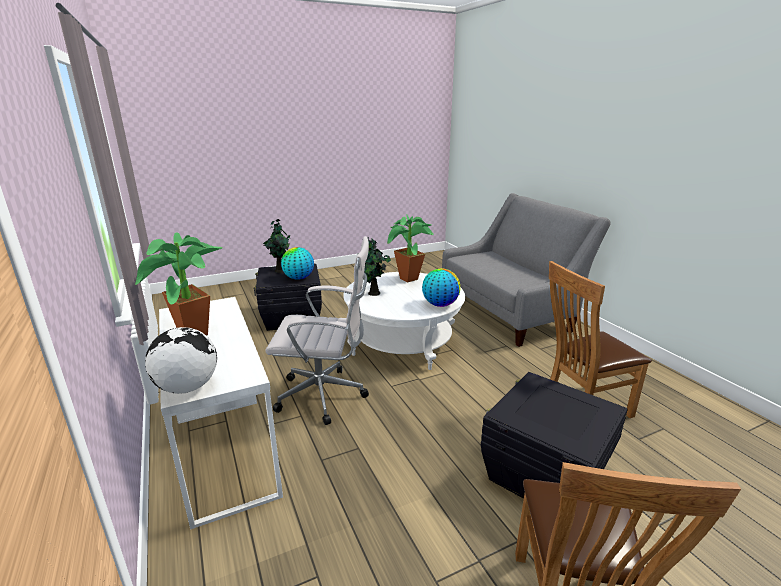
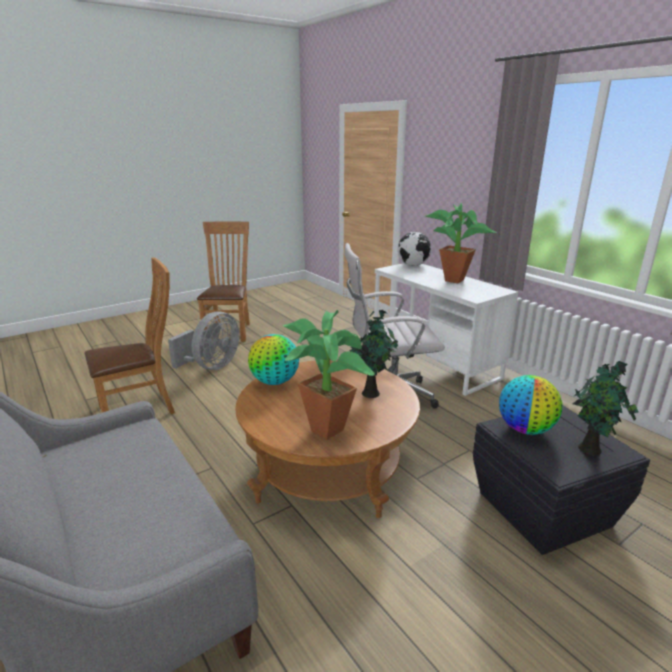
camera: 170 degrees right, 0 degrees up
(403, 343) = (328, 470): white coffee table -> brown coffee table
(544, 475) = (211, 366): black storage box -> grey fan

